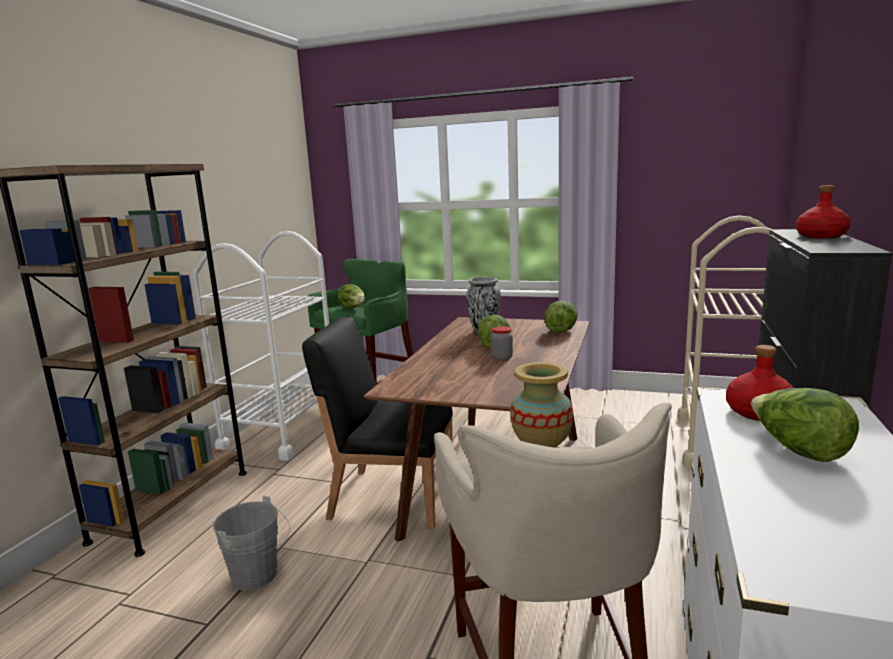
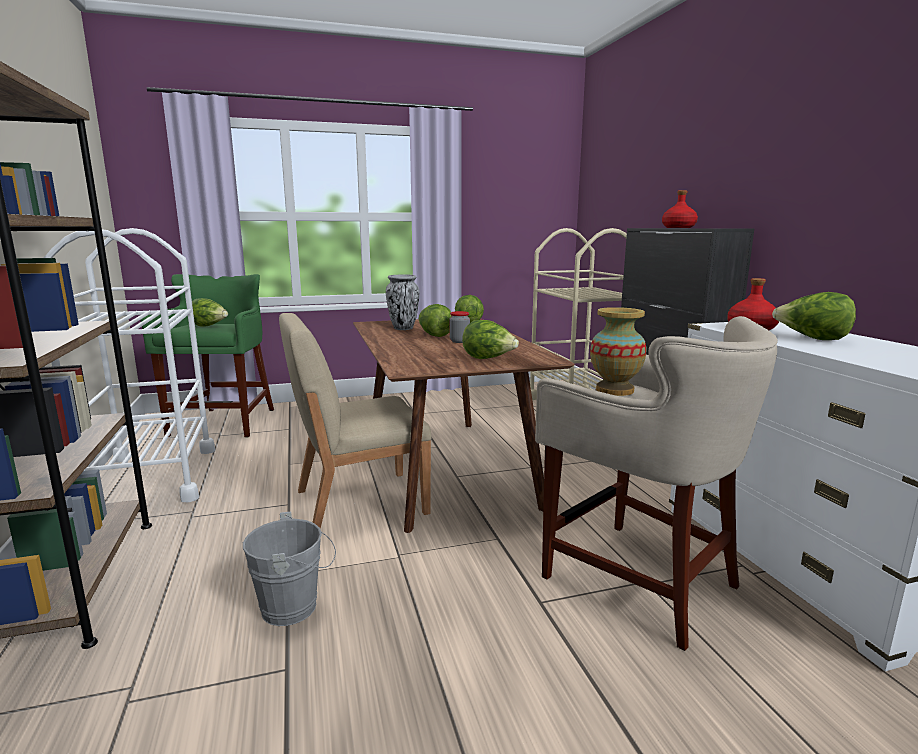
camera: 35 degrees left, 0 degrees up
(391, 497) = (359, 502): black chair -> beige chair
(483, 388) = (488, 359): none -> lettuce

